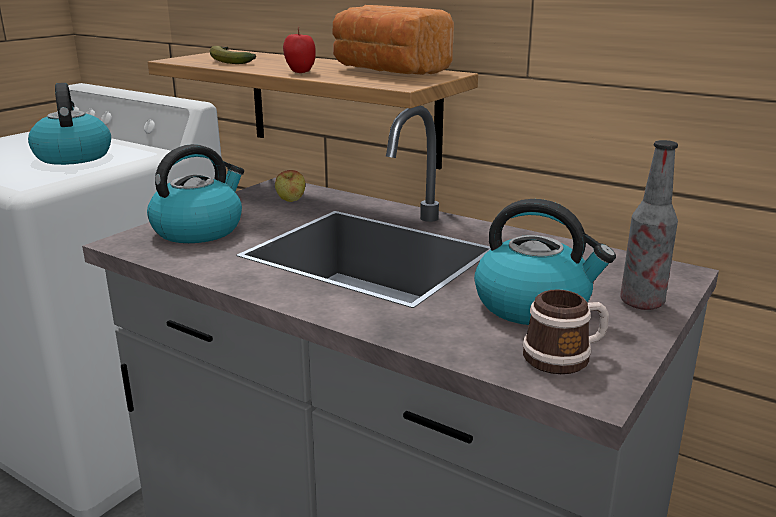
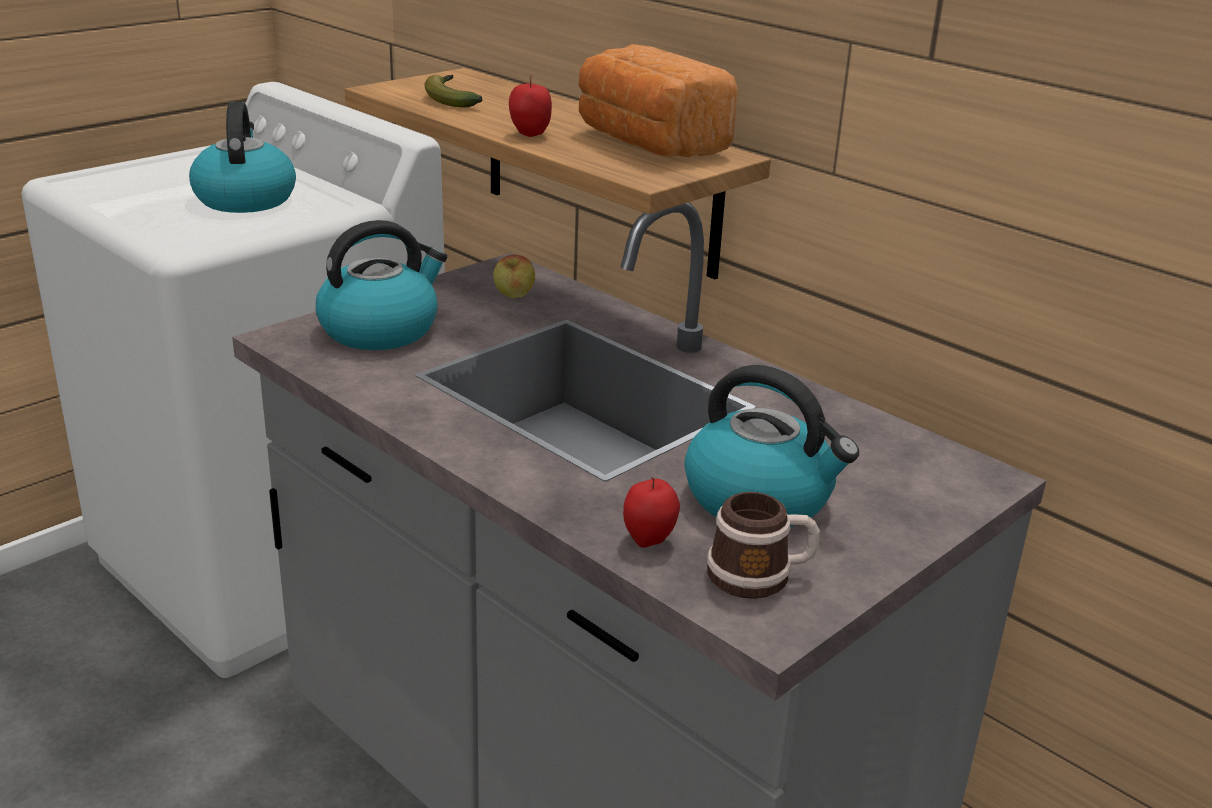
camera: 10 degrees right, 5 degrees up
(467, 343) = (649, 540): none -> apple
(641, 303) = (905, 515): bottle -> none

